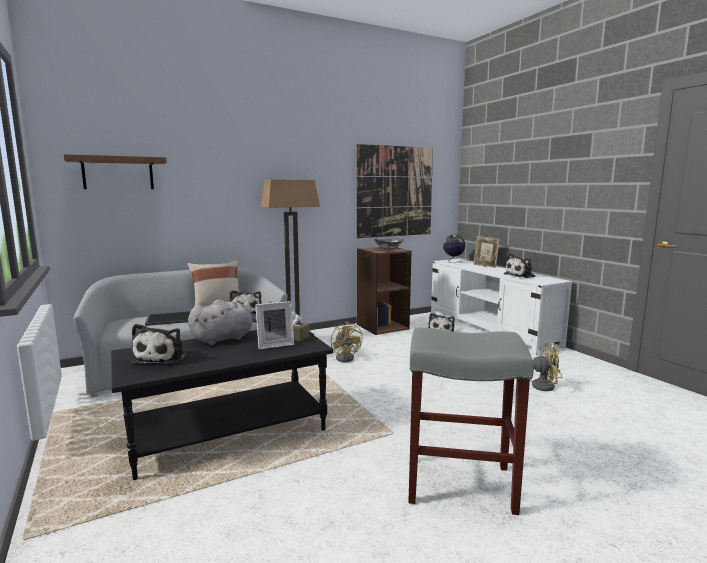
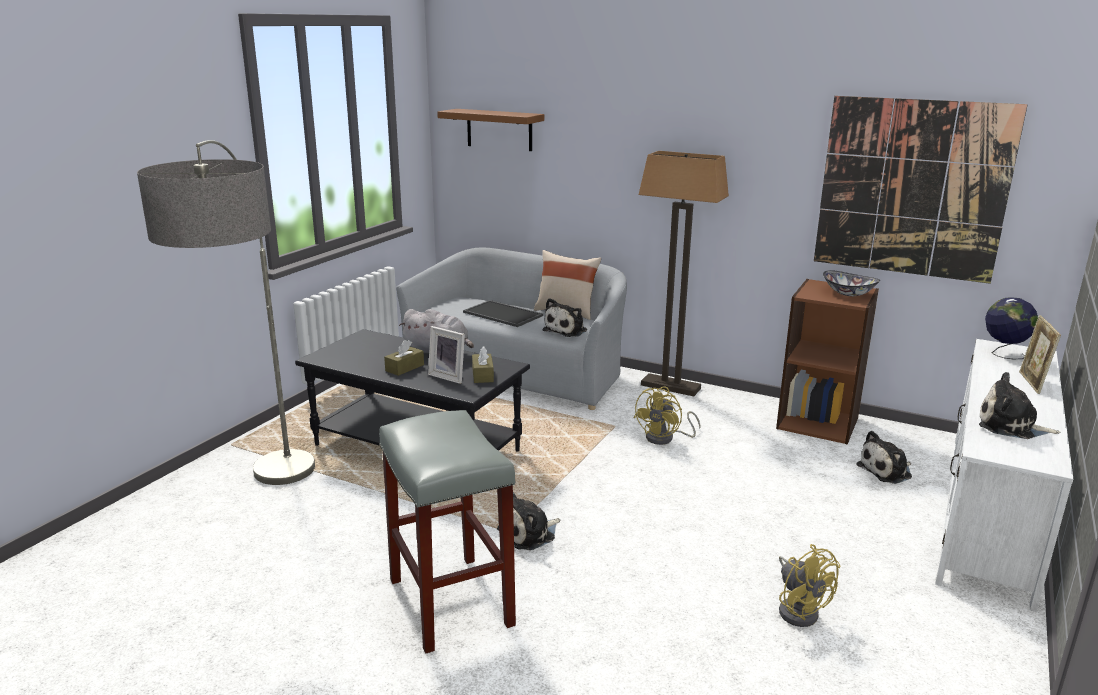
camera: 55 degrees right, 10 degrees up
(162, 357) = (366, 350): plush toy -> plush toy (529, 533)
(203, 548) = (265, 509): none -> floor lamp
(229, 353) = (404, 368): none -> brown tissue box

